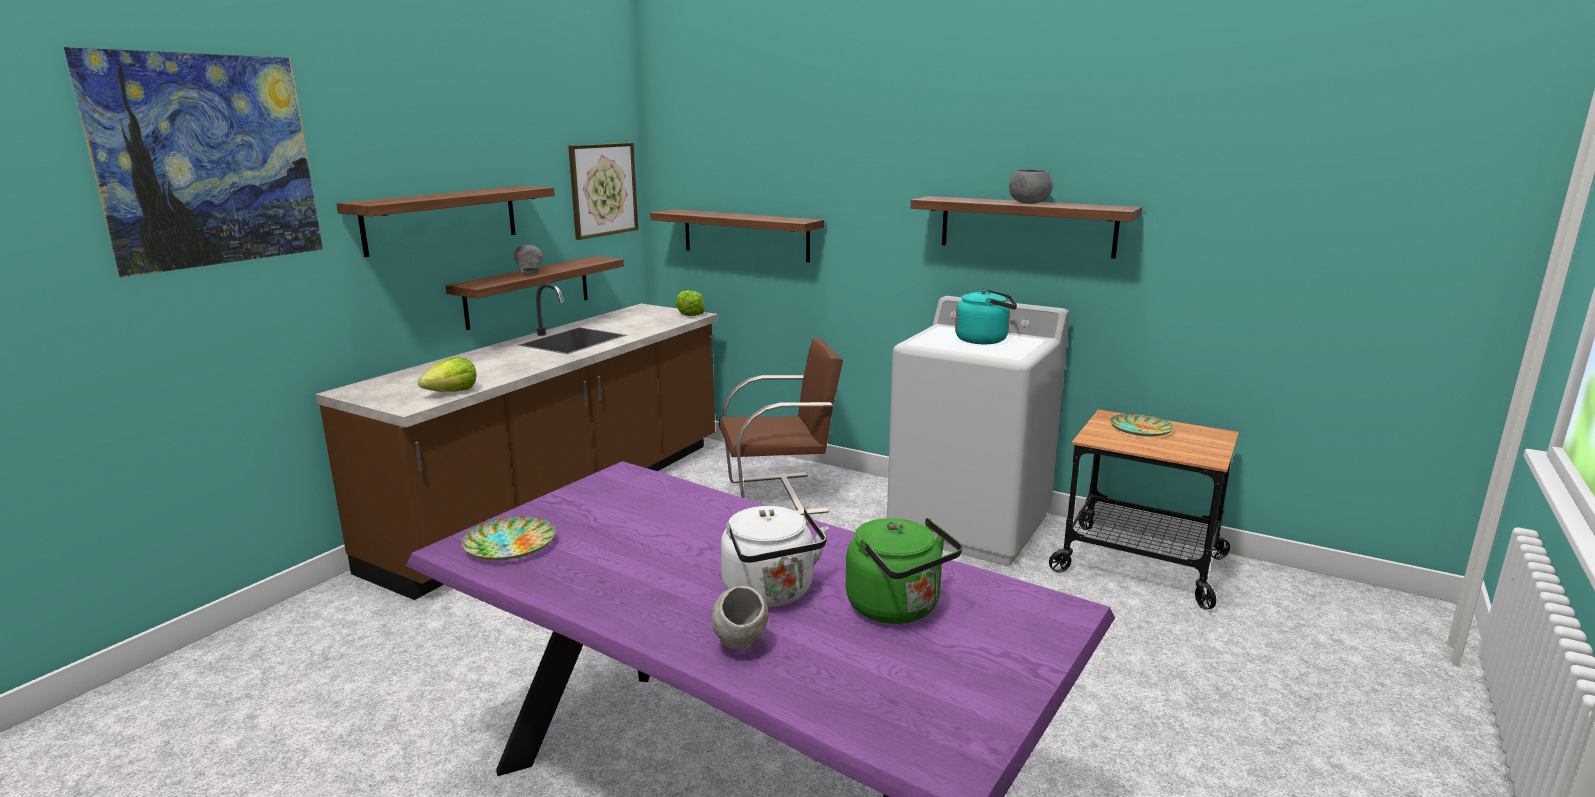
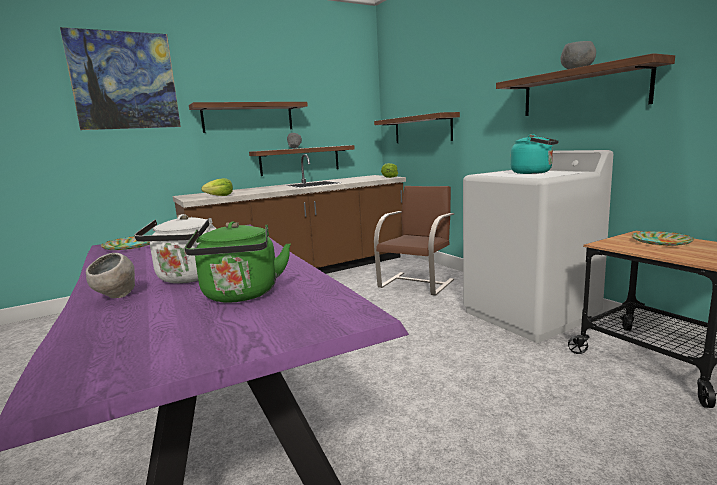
camera: 30 degrees right, 5 degrees down
(603, 189) = (351, 109): picture -> none
(779, 496) = (417, 283): brown chair -> brown chair turned 75 degrees counterclockwise

